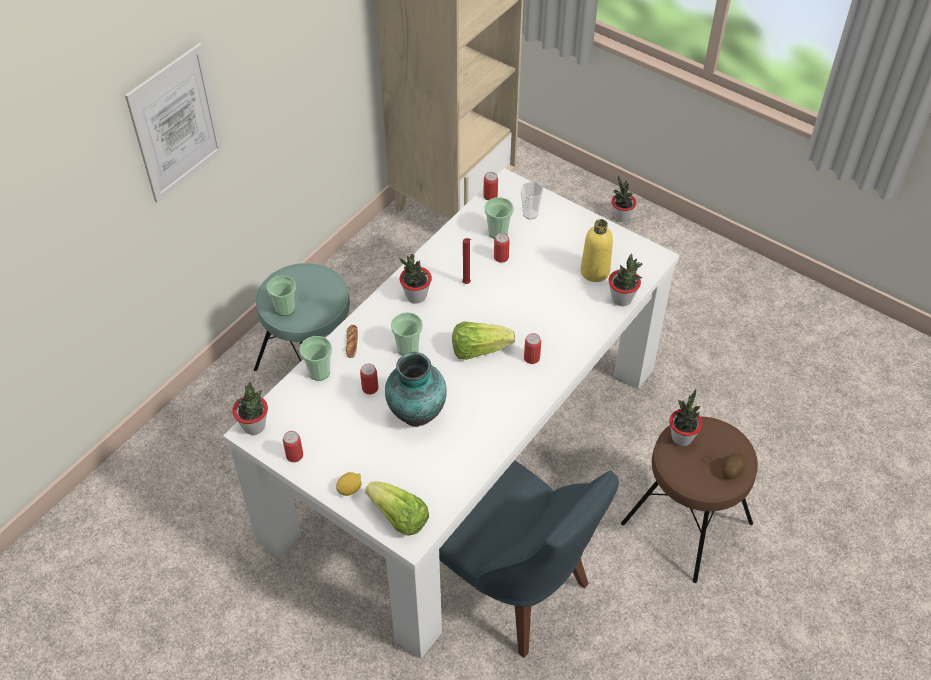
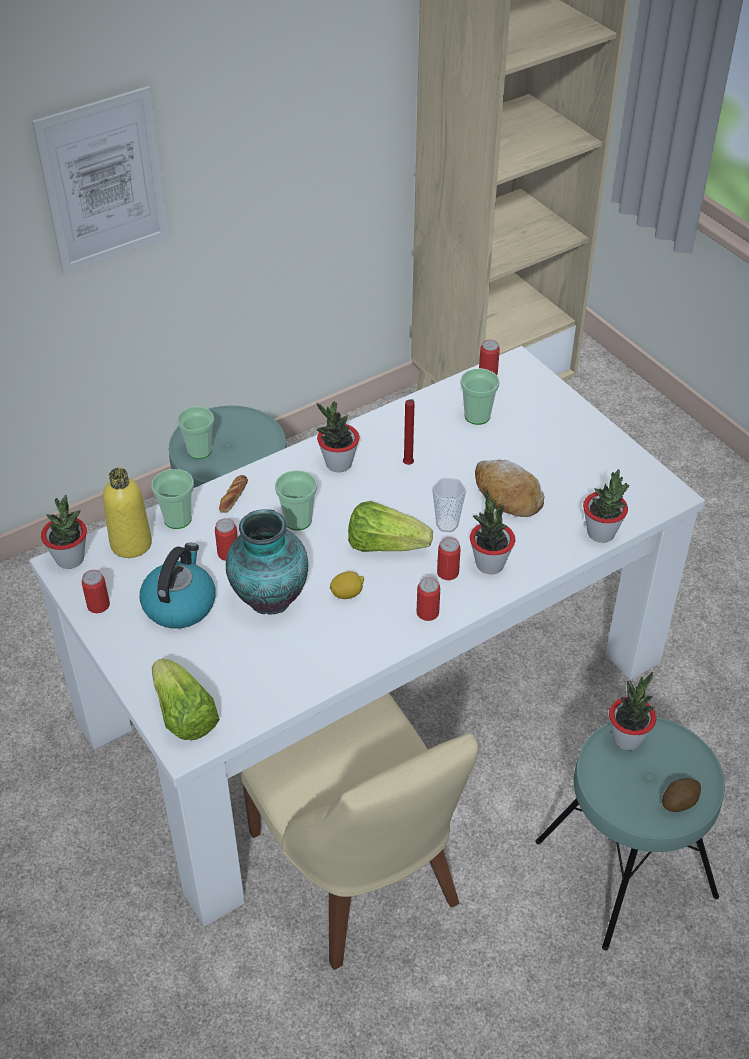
camera: 20 degrees right, 5 degrees down
(350, 489) = (142, 664): lemon -> lemon (347, 593)
(354, 437) = (179, 604): none -> kettle
(501, 257) = (467, 445): can -> can (427, 613)
(512, 586) = (358, 875): blue chair -> beige chair
(530, 214) = (528, 405): cup -> cup (447, 525)
(546, 288) = (506, 495): none -> bread
(595, 271) = (580, 492): yellow bottle -> yellow bottle (131, 544)
(621, 216) = (697, 467): potted plant -> potted plant (489, 564)
(686, 523) = (625, 869): brown stool -> turquoise stool

